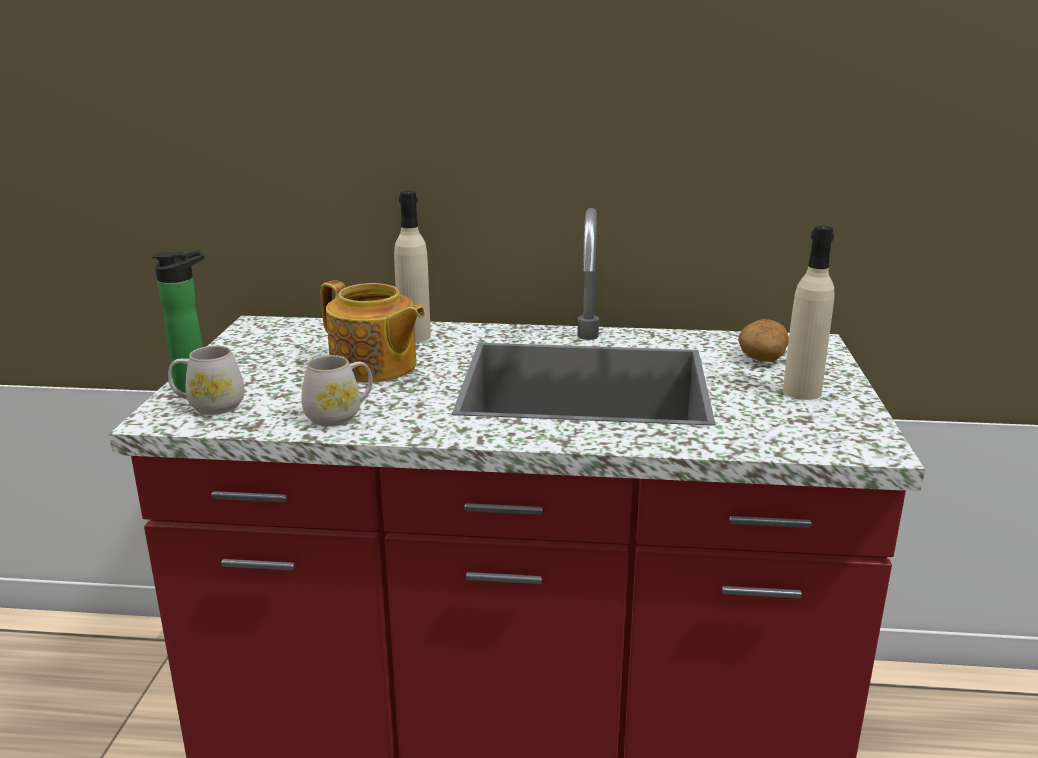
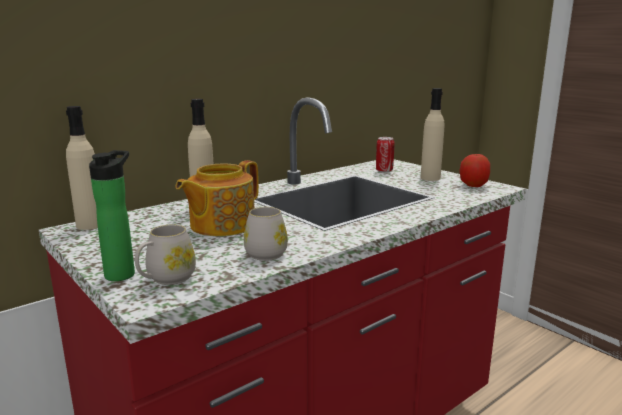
camera: 45 degrees left, 5 degrees down
(280, 324) = (90, 225): none -> beige bottle
(374, 367) = (221, 225): teapot -> teapot turned 135 degrees clockwise
(761, 356) = (384, 171): potato -> can
(839, 429) = (473, 185): none -> apple

